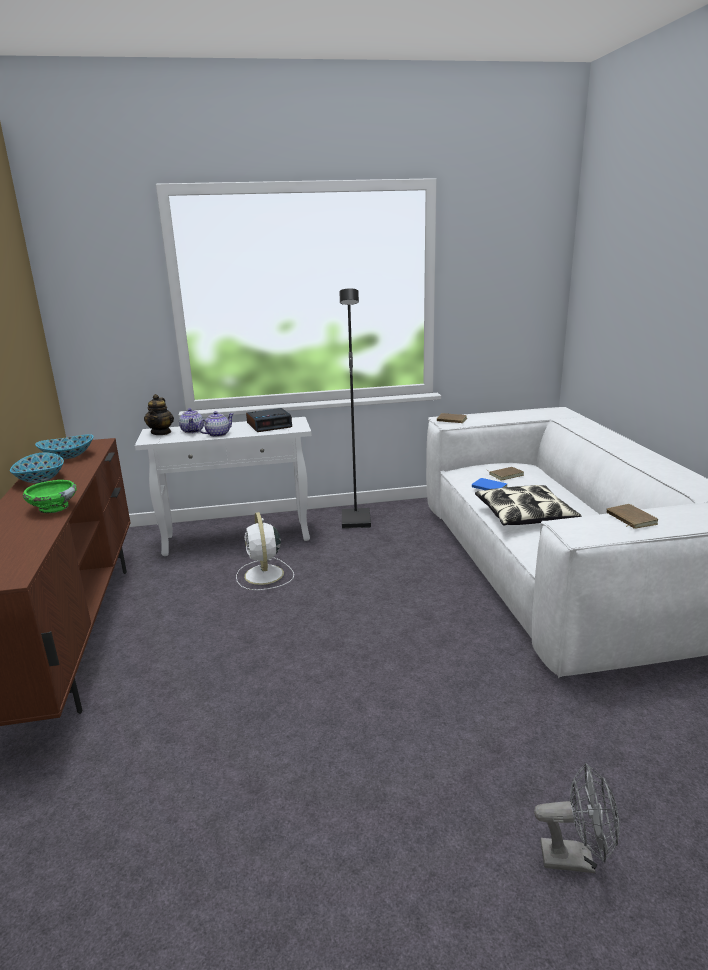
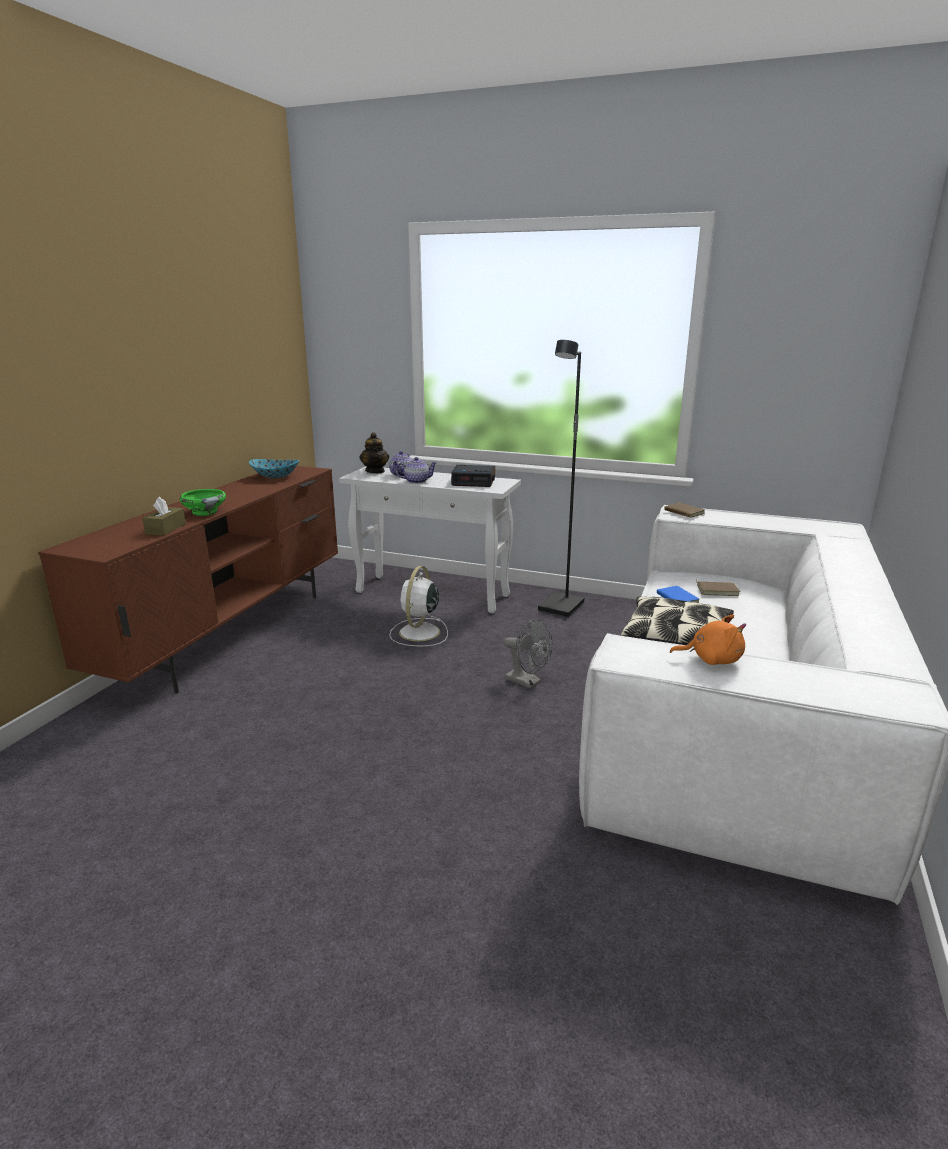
camera: 30 degrees right, 0 degrees up
(38, 535) = (165, 529): none -> brown tissue box
(41, 479) = (231, 490): bowl -> none
(161, 432) = (375, 471): teapot -> teapot turned 45 degrees counterclockwise
(576, 858) = (404, 991): grey fan -> grey fan (527, 682)
(629, 519) = (711, 659): brown book -> orange plush toy

